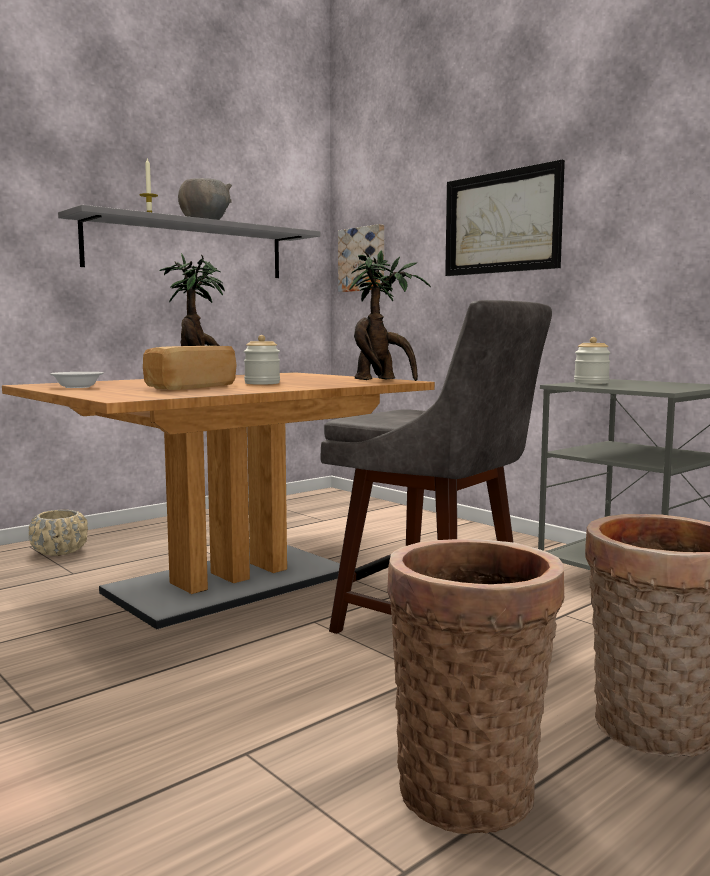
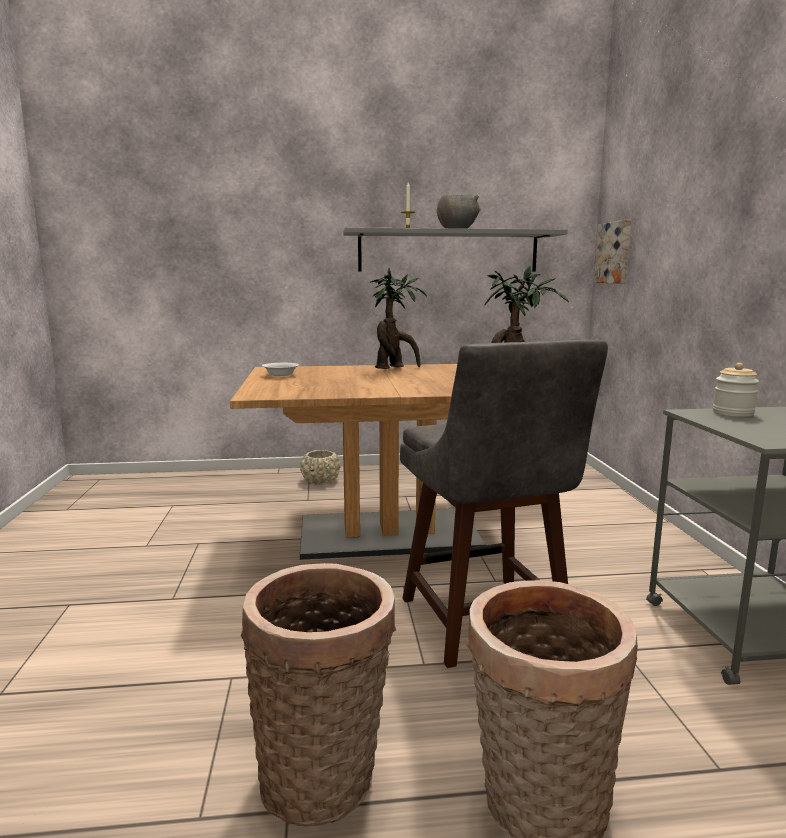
camera: 35 degrees right, 5 degrees up
(189, 387) = (344, 382): bread -> none
(262, 383) = (409, 382): jar -> none
(502, 222) = (719, 220): picture -> none

